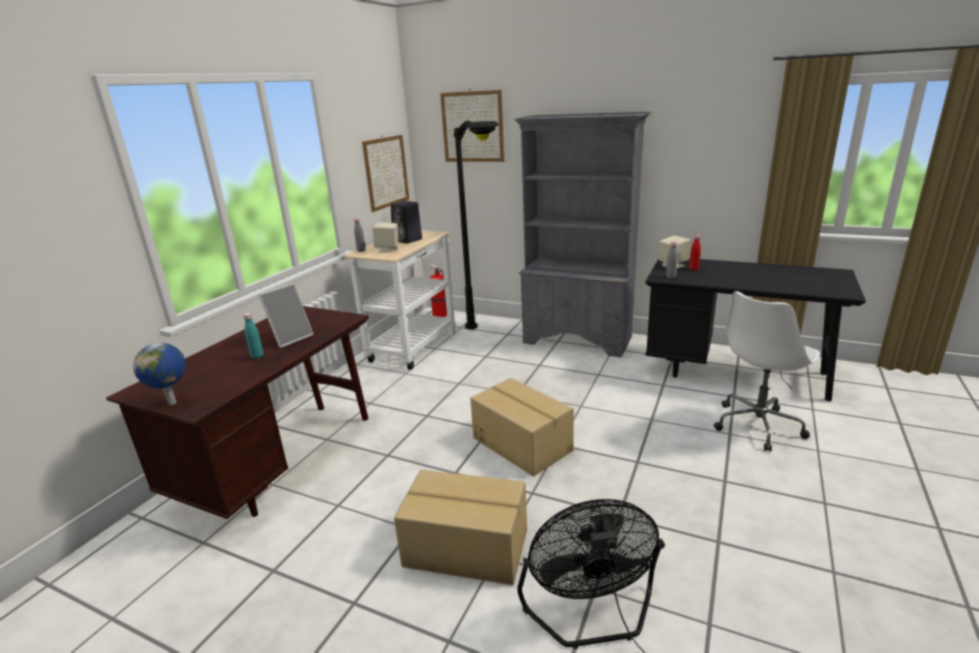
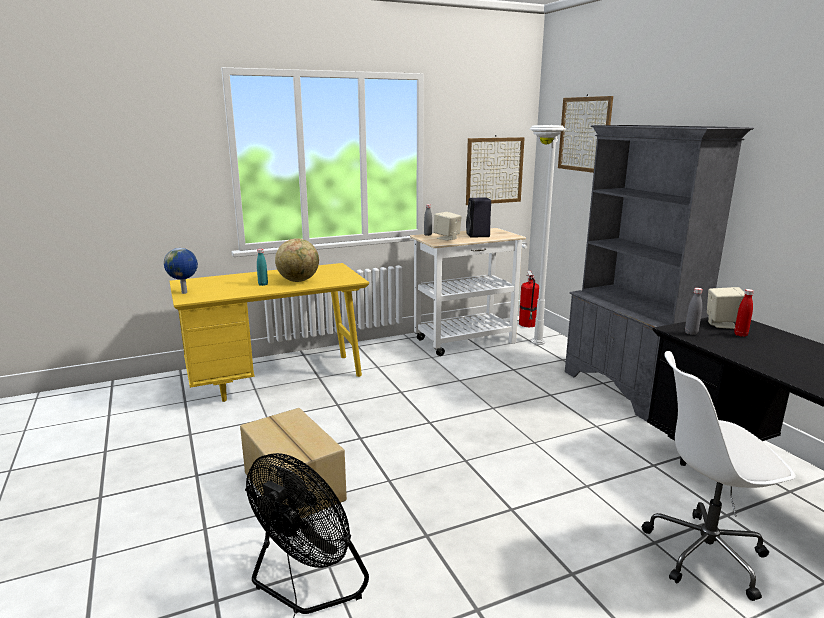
camera: 40 degrees right, 5 degrees down
(282, 462) = (277, 379): brown desk -> yellow desk
(290, 338) = (298, 280): picture frame -> globe
(487, 342) = (532, 359): black floor lamp -> white floor lamp
(522, 443) = (437, 444): cardboard box -> none

